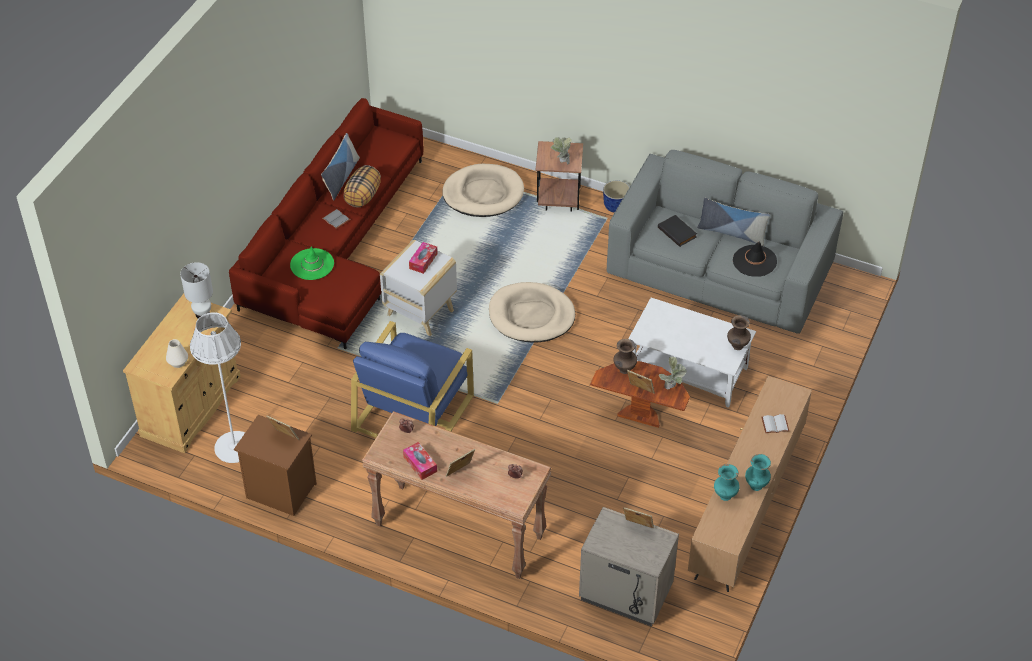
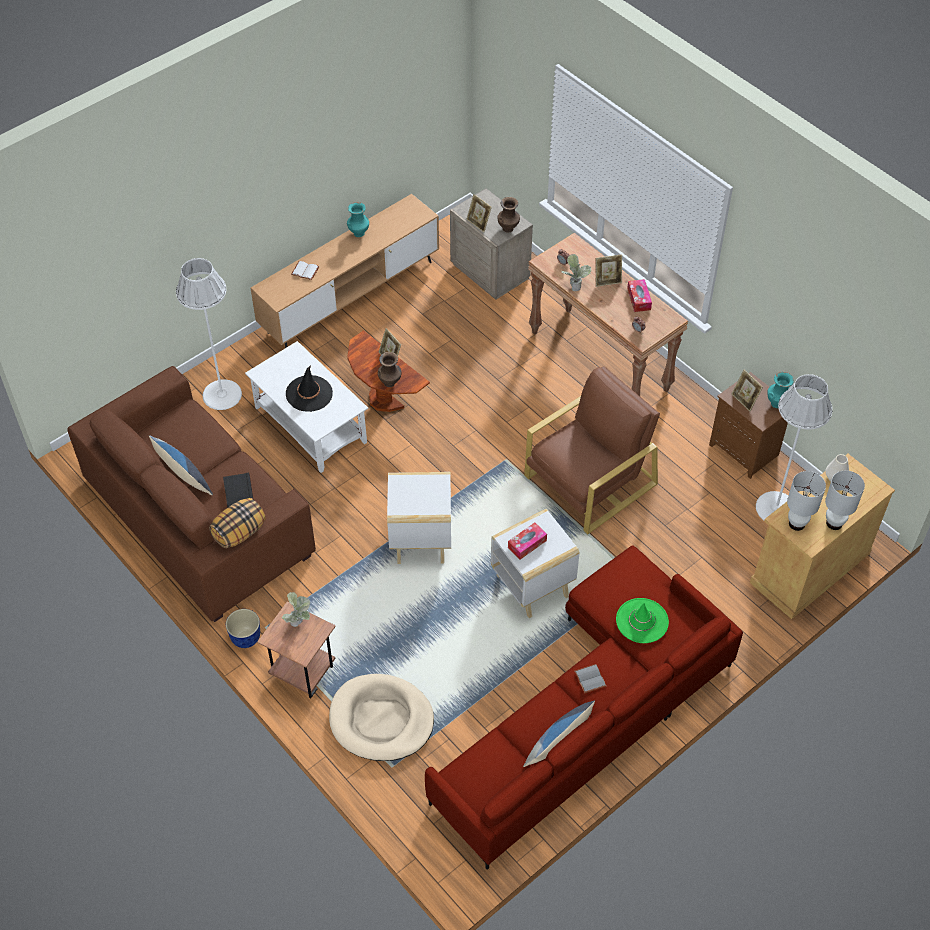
camera: 155 degrees left, 5 degrees up
(170, 324) = (834, 523): none -> white table lamp
(363, 196) = (544, 702): pillow -> pillow (239, 532)
(413, 411) = (589, 480): blue armchair -> brown armchair
(531, 316) = (420, 538): beige dog bed -> white side table
(672, 387) = (359, 351): potted plant -> potted plant (574, 285)
(720, 270) = (198, 516): grey sofa -> brown sofa
(725, 496) = (389, 234): turquoise vase -> turquoise vase (777, 403)
(737, 346) = (273, 364): brown vase -> brown vase (508, 228)
(754, 261) = (190, 432): black hat -> black hat (309, 394)
(785, 368) = (222, 394): none -> white floor lamp

